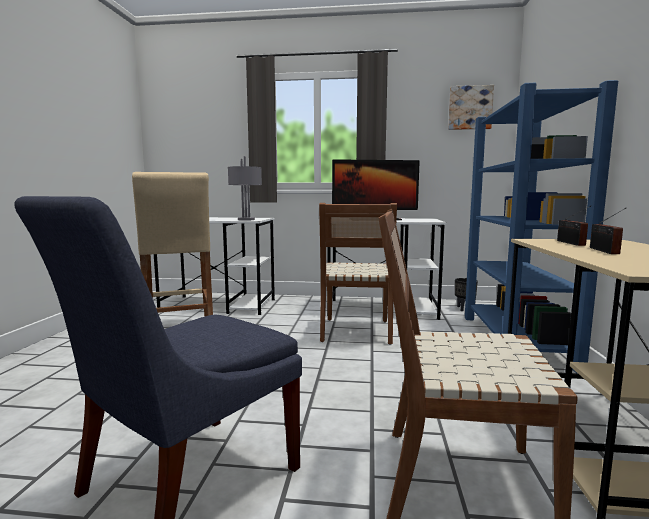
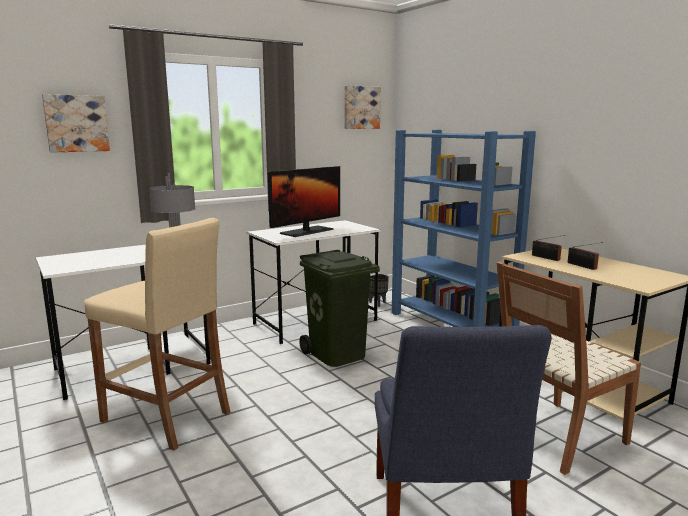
camera: 40 degrees left, 5 degrees up
(218, 129) = (76, 123): none -> picture
(356, 332) = (336, 354): chair -> green trash can

